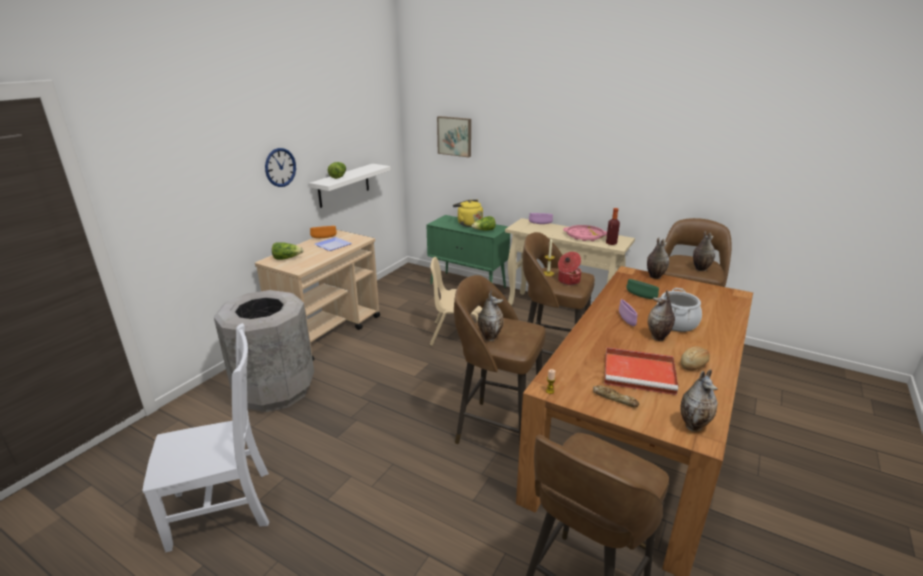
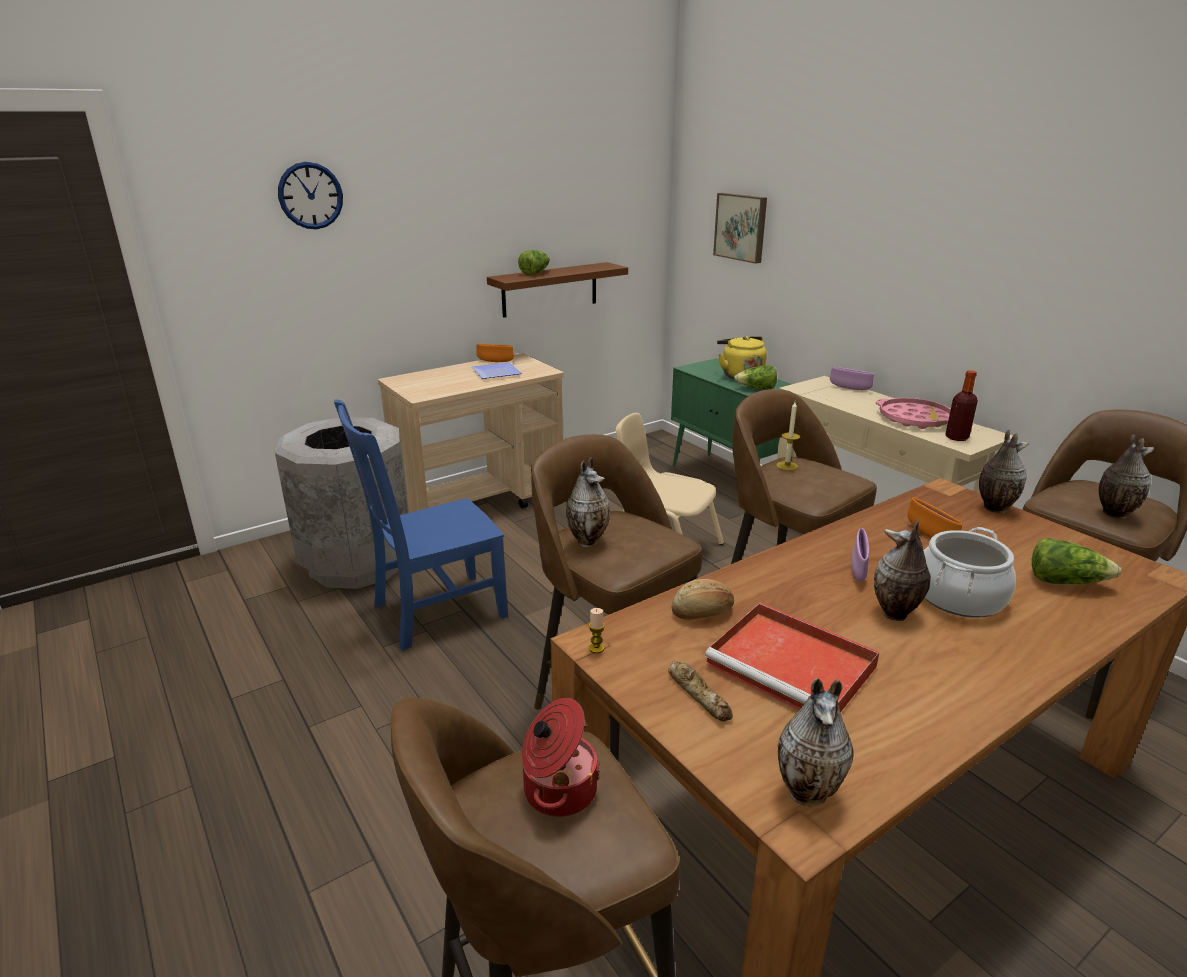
camera: 25 degrees right, 0 degrees up
(225, 507) = (191, 693): white chair -> none
(280, 167) = (438, 247): wall clock -> wall clock (310, 196)
(287, 258) = (421, 380): lettuce -> lettuce (1065, 581)
(344, 185) = (550, 289): white shelf -> brown shelf
(353, 406) = (435, 611): none -> blue chair
(568, 281) = (811, 484): cooking pot -> cooking pot (558, 790)
(641, 296) = (930, 536): green bowl -> orange bowl
(694, 365) = (924, 681): bread -> bread (703, 612)

